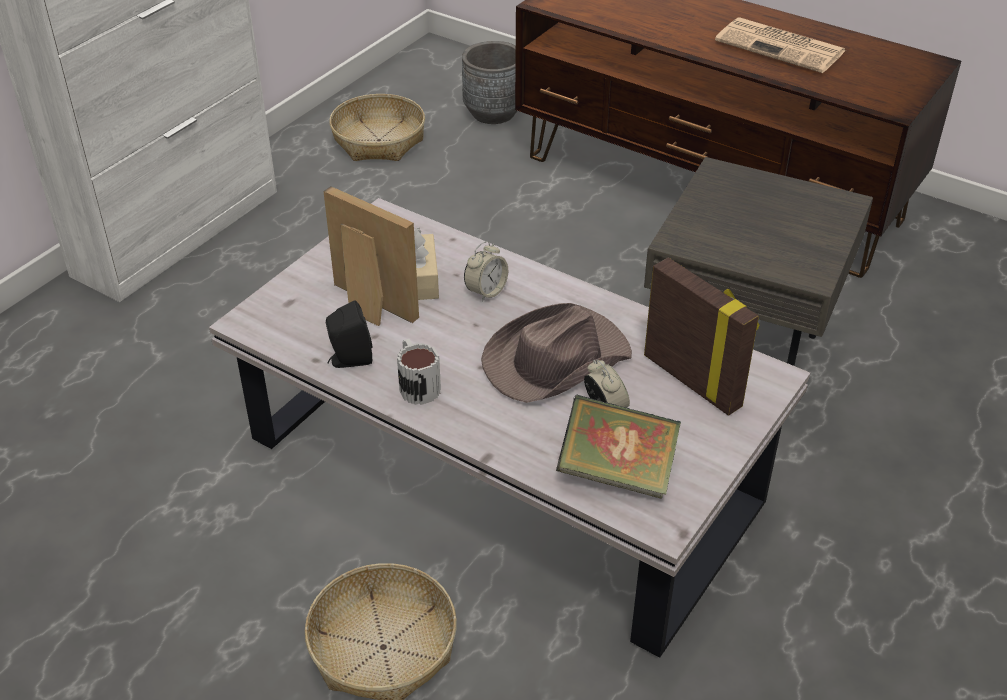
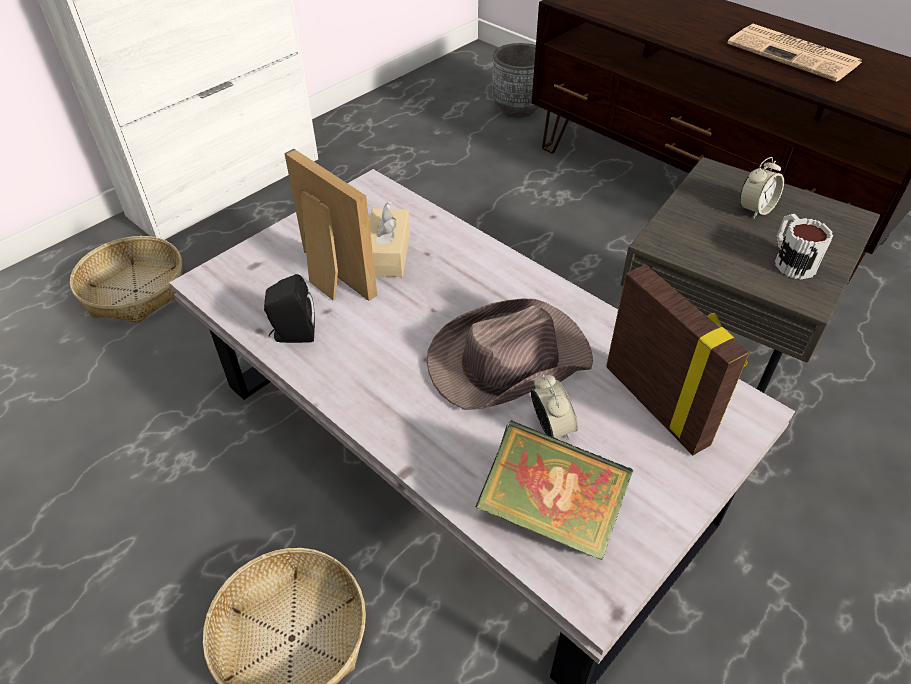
camera: 10 degrees right, 5 degrees up
(378, 140) = (415, 123): basket -> basket (135, 291)
(416, 384) = (353, 371): mug -> mug (790, 260)
(486, 291) = (452, 275): alarm clock -> alarm clock (755, 209)

